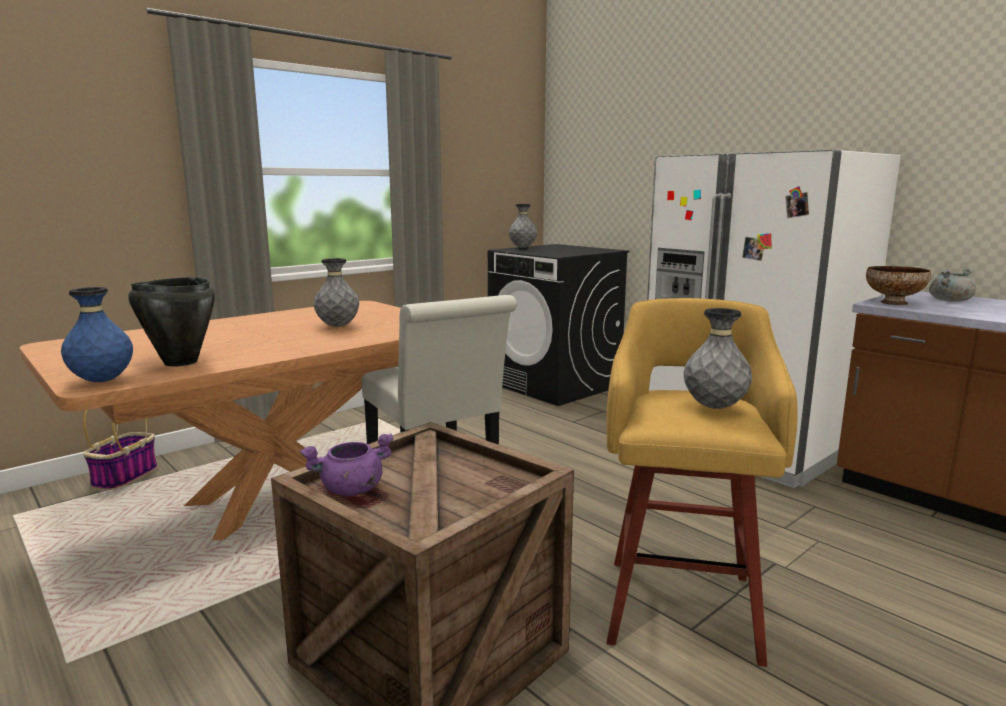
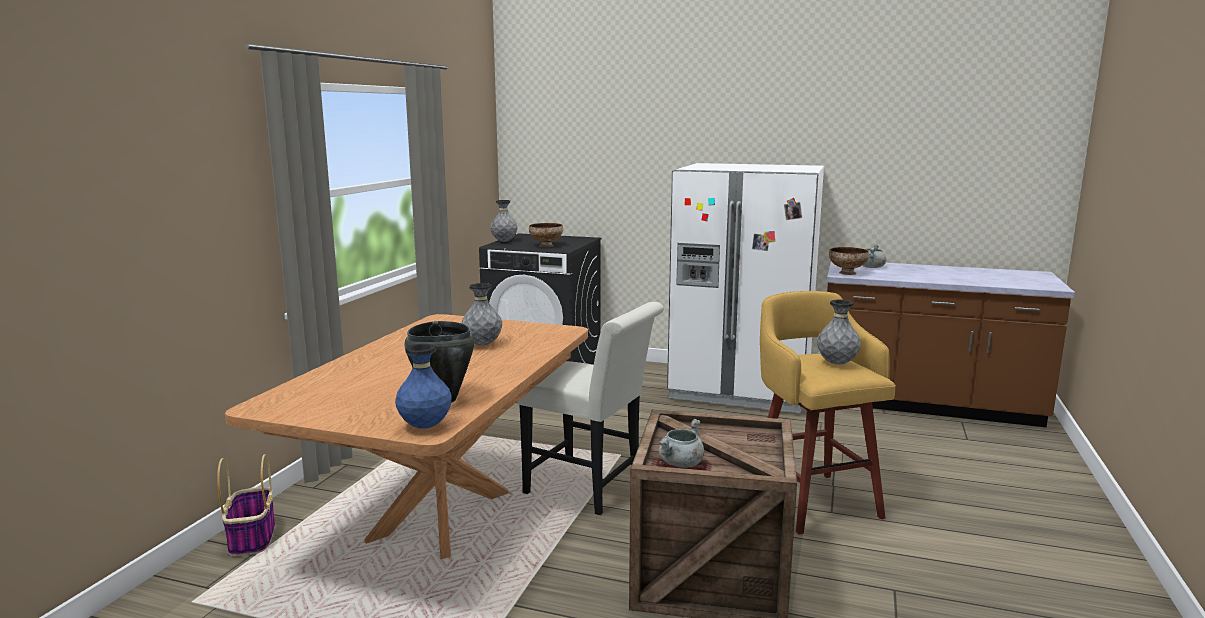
camera: 30 degrees left, 0 degrees up
(351, 490) = (681, 464): purple cooking pot -> grey cooking pot
(552, 252) = (546, 246): none -> bowl

